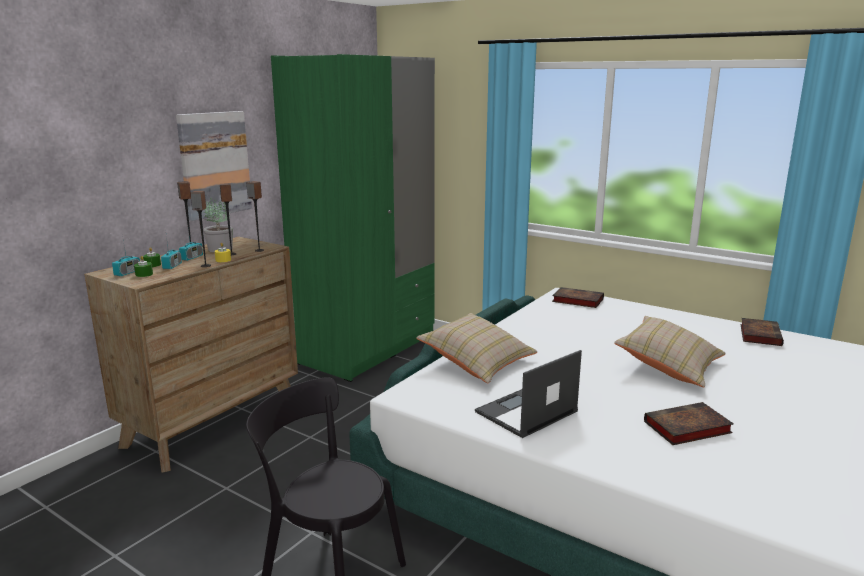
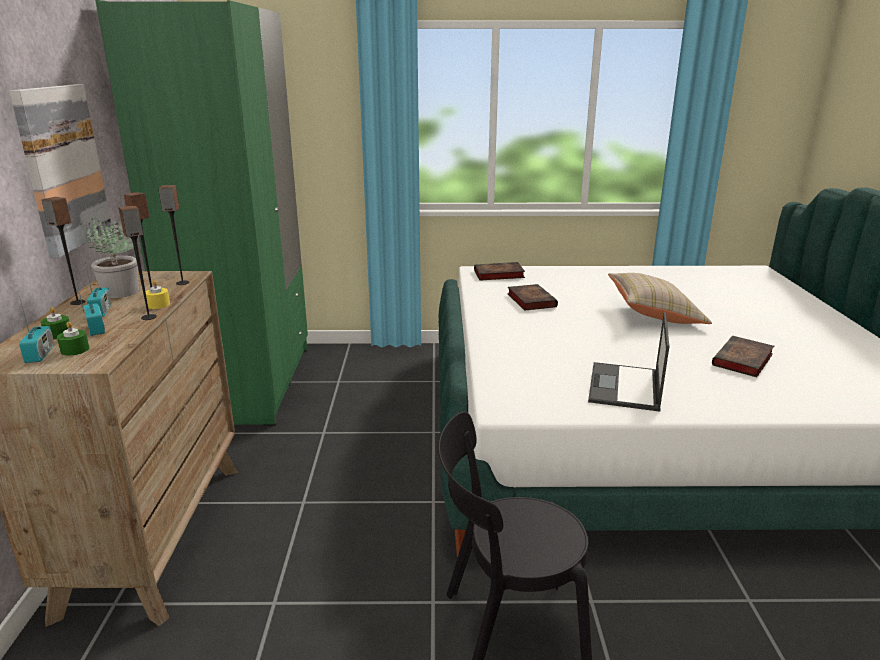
camera: 35 degrees left, 5 degrees up
(477, 363) = (513, 355): beige pillow -> none
(759, 335) = (666, 273): book -> book (530, 300)

